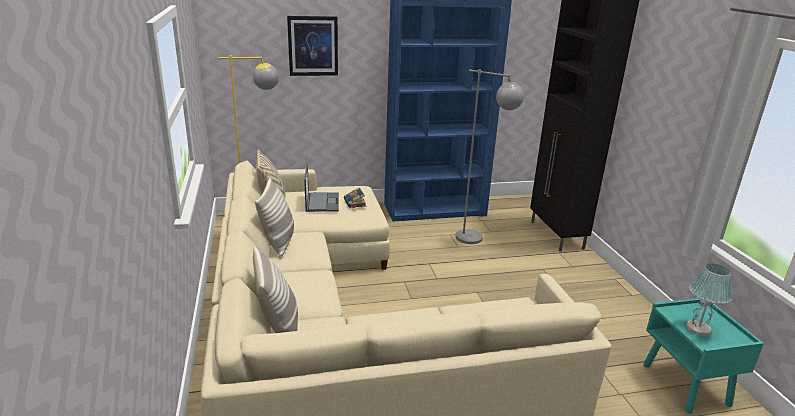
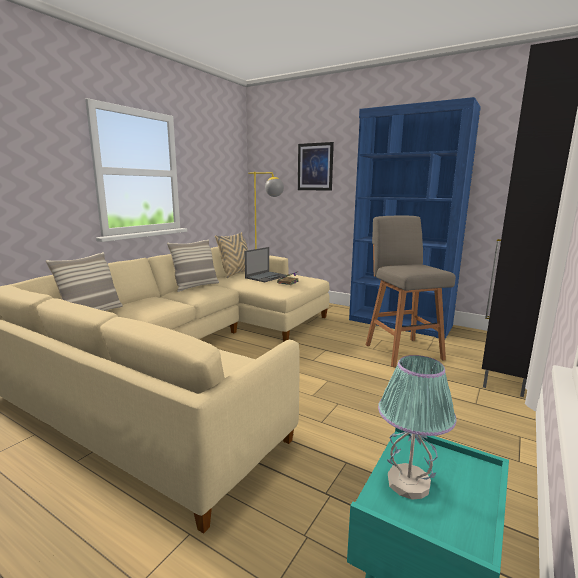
camera: 45 degrees right, 10 degrees down
(478, 240) = (402, 351): grey floor lamp -> grey stool

